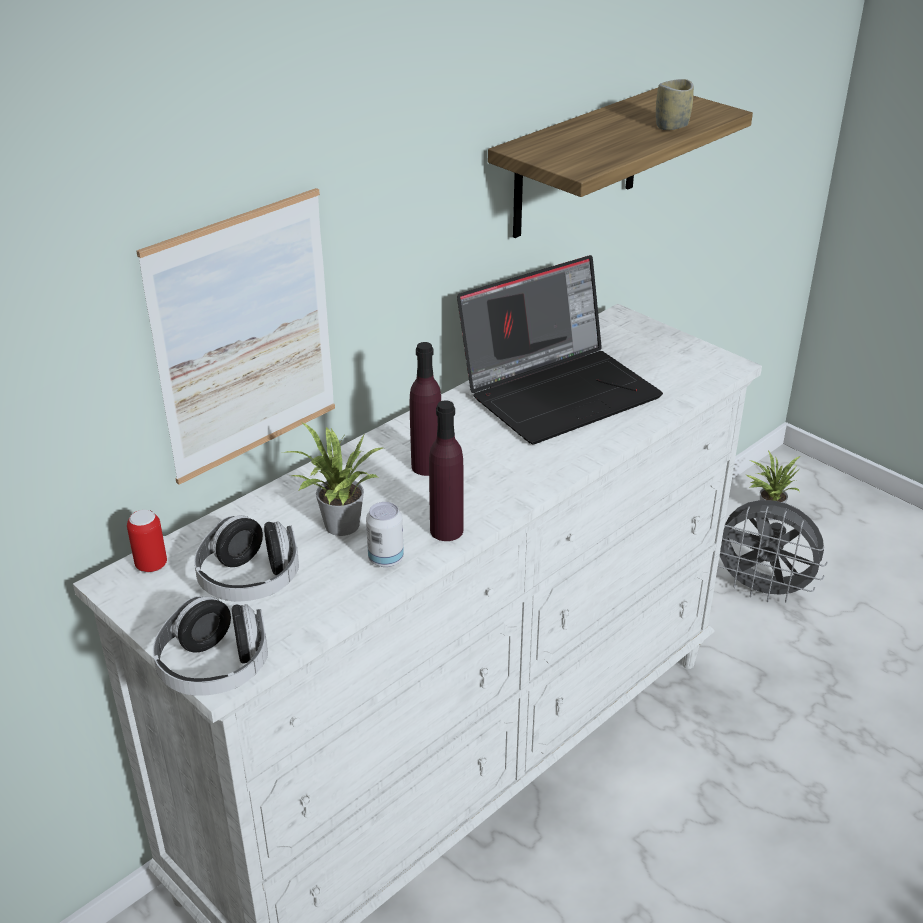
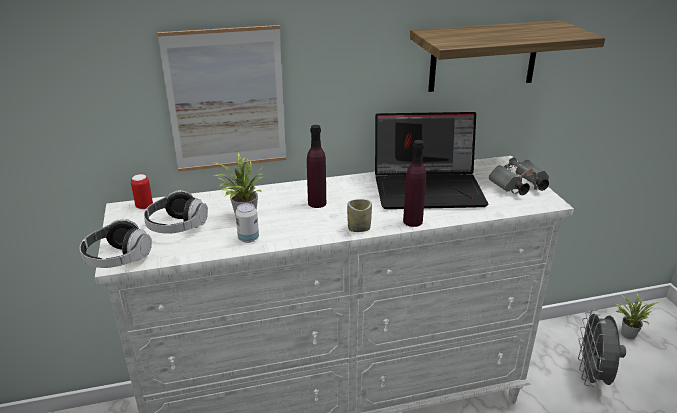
camera: 30 degrees right, 5 degrees down
(446, 530) = (293, 235): purple bottle -> purple bottle (412, 221)
(671, 126) = (538, 35): cup -> cup (359, 228)
(671, 354) = (517, 187): none -> grey binoculars
(763, 590) = (592, 377): grey fan -> grey fan turned 45 degrees clockwise

